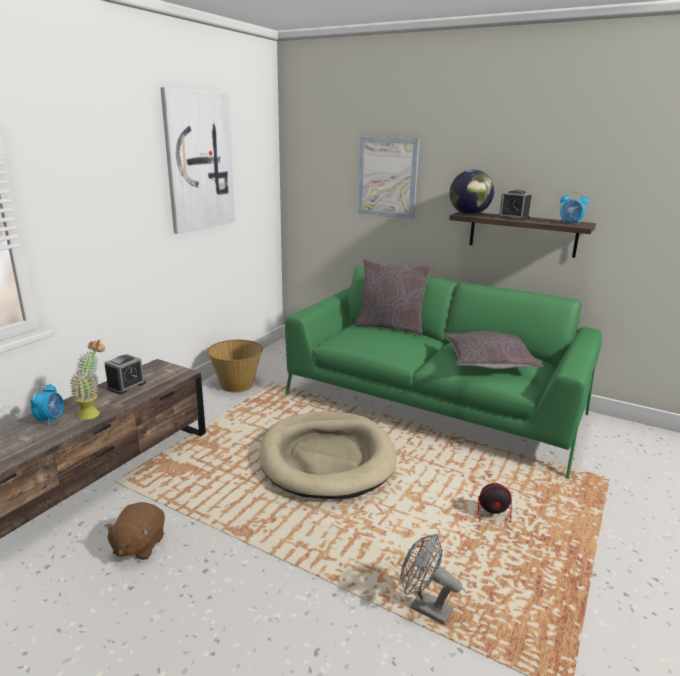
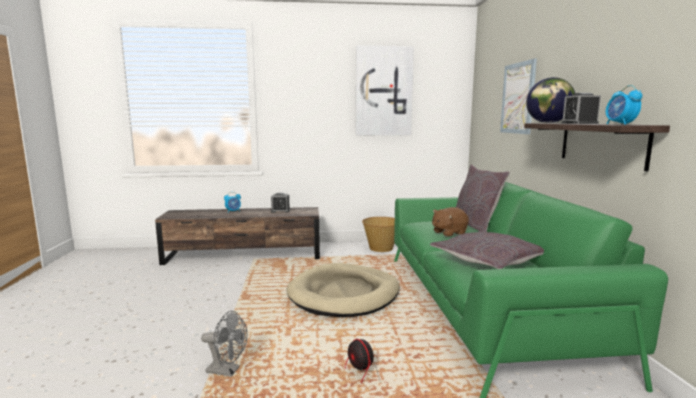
camera: 55 degrees right, 10 degrees down
(94, 412) = (248, 214): potted plant -> none
(138, 545) = (213, 280): brown plush toy -> brown plush toy (448, 232)
(424, 607) = (228, 371): grey fan -> grey fan turned 105 degrees clockwise

